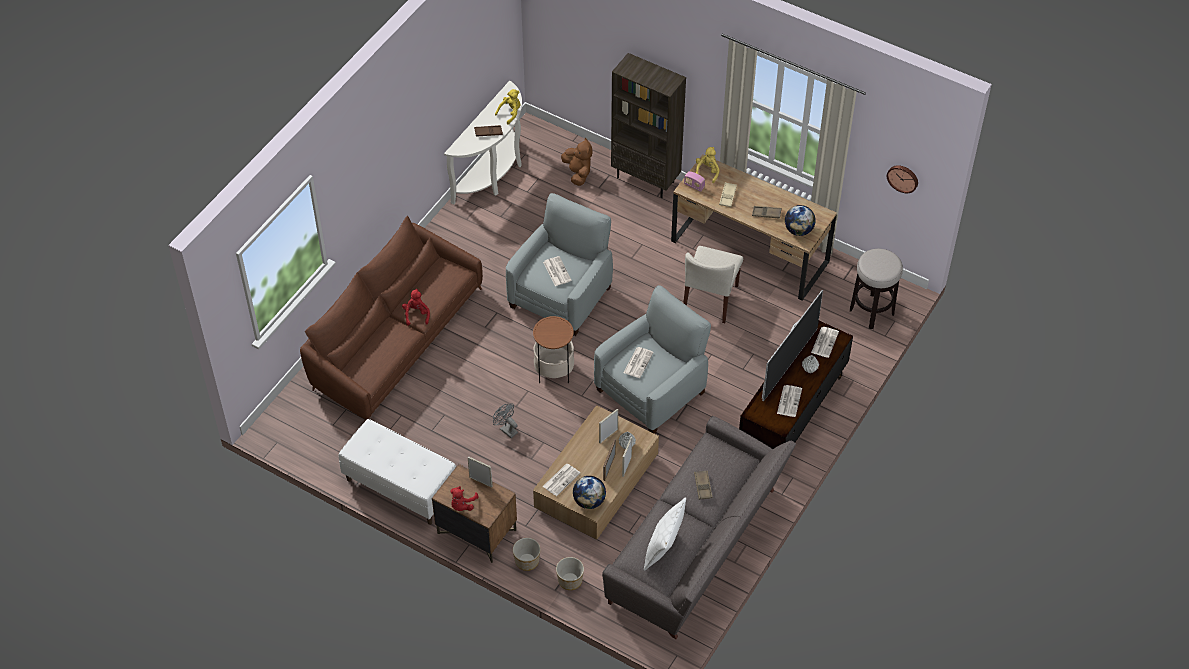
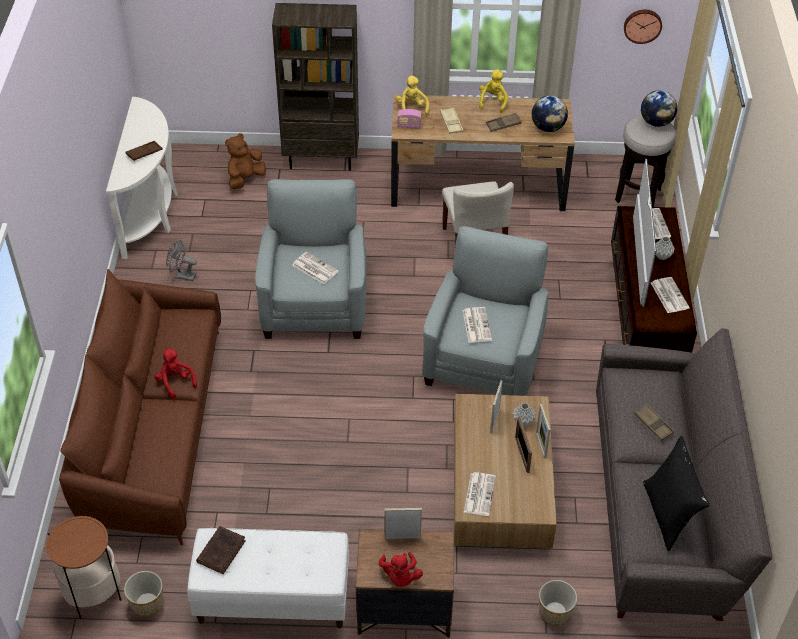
camera: 30 degrees left, 5 degrees down
(373, 439) = (222, 550): none -> brown book
(506, 429) = (354, 472): grey fan -> grey fan (182, 275)
(510, 113) = (156, 126): yellow plush toy -> yellow plush toy (493, 102)
(527, 561) = (489, 614): planter -> planter (147, 603)
(554, 371) = (363, 385): side table -> side table (93, 592)
(578, 173) = (245, 179): brown plush toy -> brown plush toy turned 90 degrees counterclockwise
(589, 501) = (529, 504): globe -> globe (656, 122)
(664, 548) = (668, 514): white pillow -> black pillow

